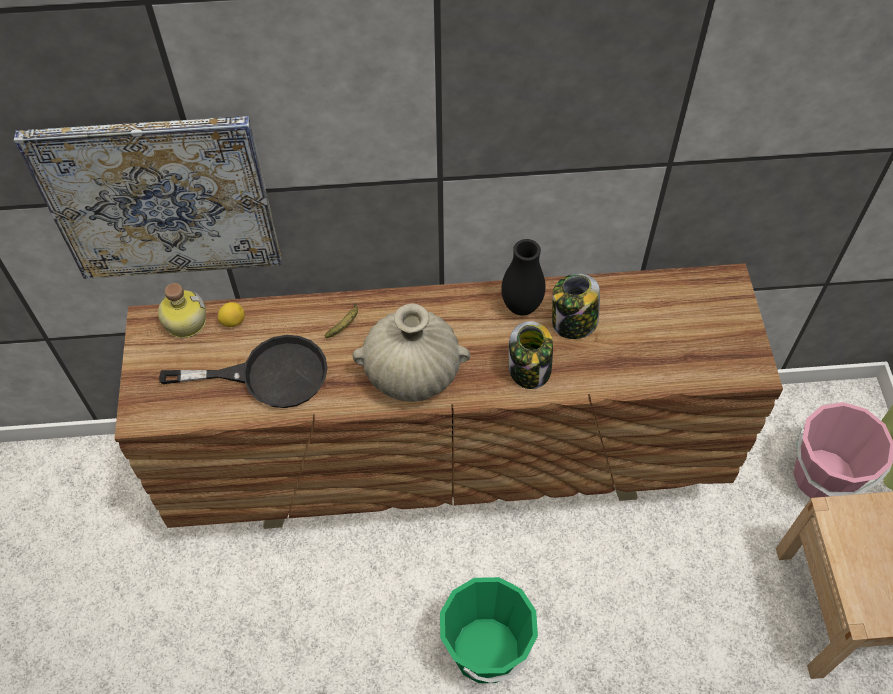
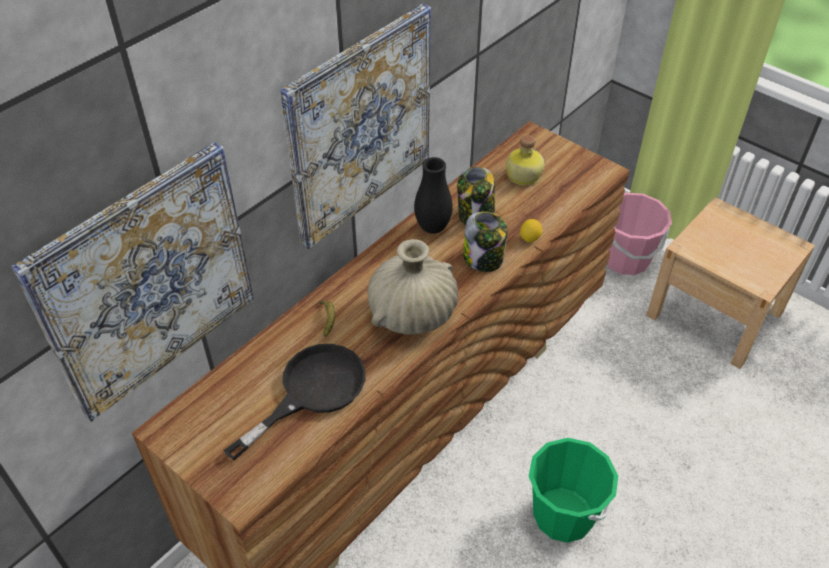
camera: 45 degrees left, 10 degrees down
(184, 321) = (196, 407): bottle -> bottle (522, 176)
(233, 321) = (238, 378): lemon -> lemon (530, 238)
(455, 170) = (360, 126): none -> picture

